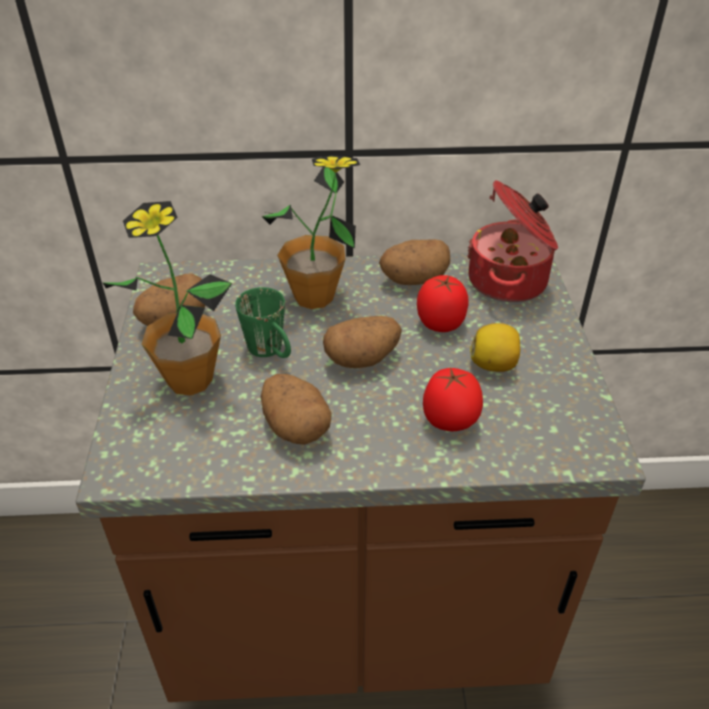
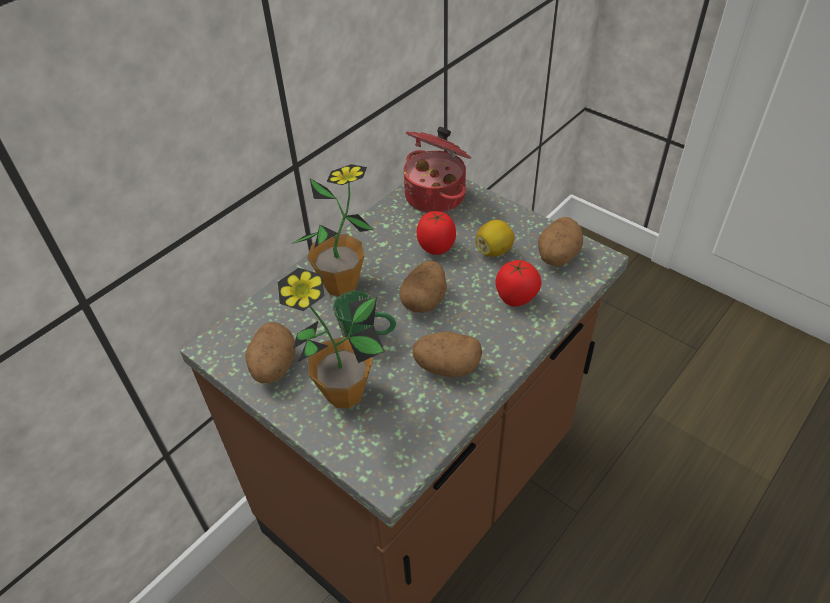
camera: 45 degrees left, 5 degrees up
(413, 279) = (383, 231): potato -> potato (557, 256)

